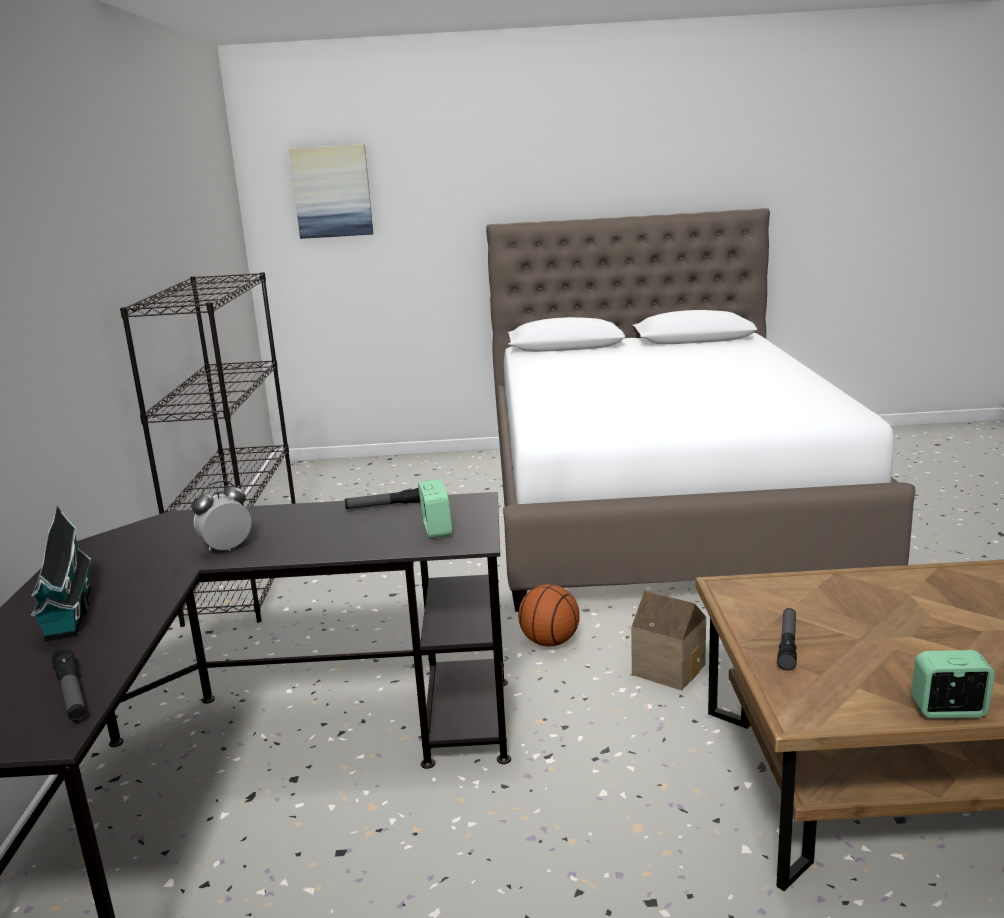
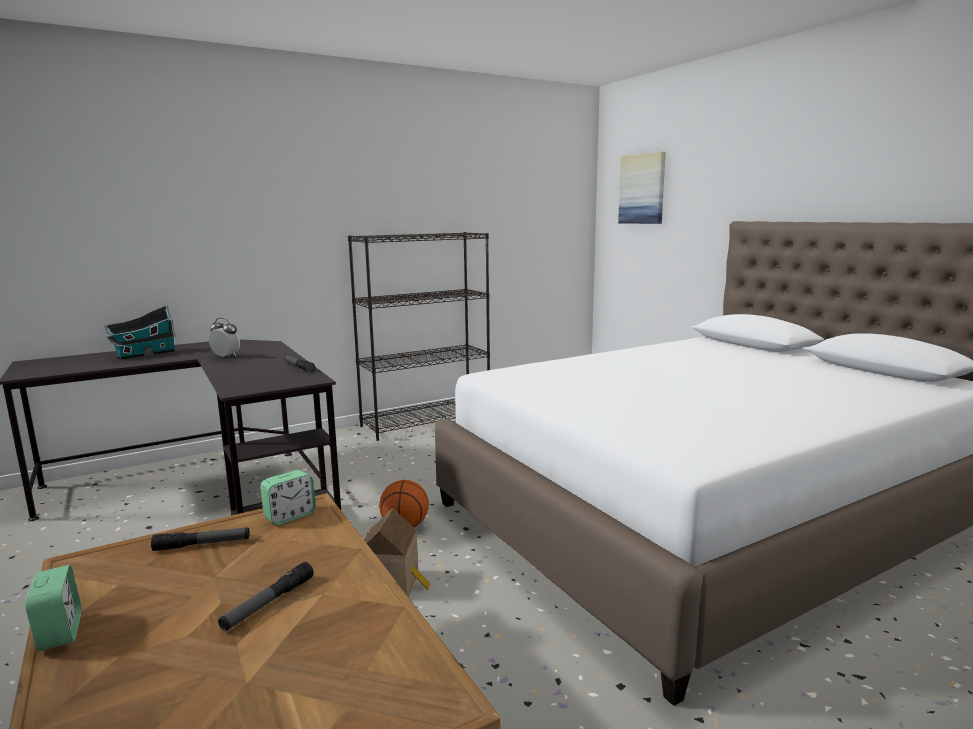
camera: 60 degrees right, 5 degrees down
(71, 693) = (59, 370): flashlight -> flashlight (268, 603)
(437, 530) = (257, 381): alarm clock -> alarm clock (290, 516)

